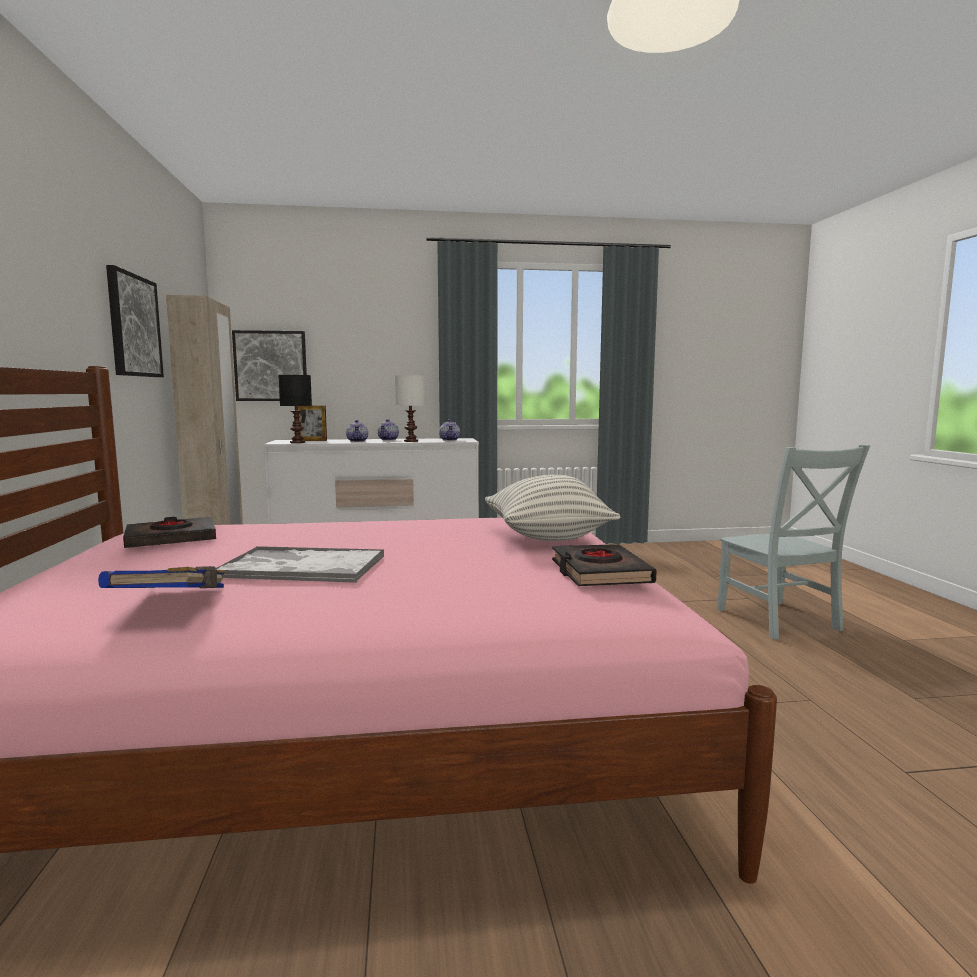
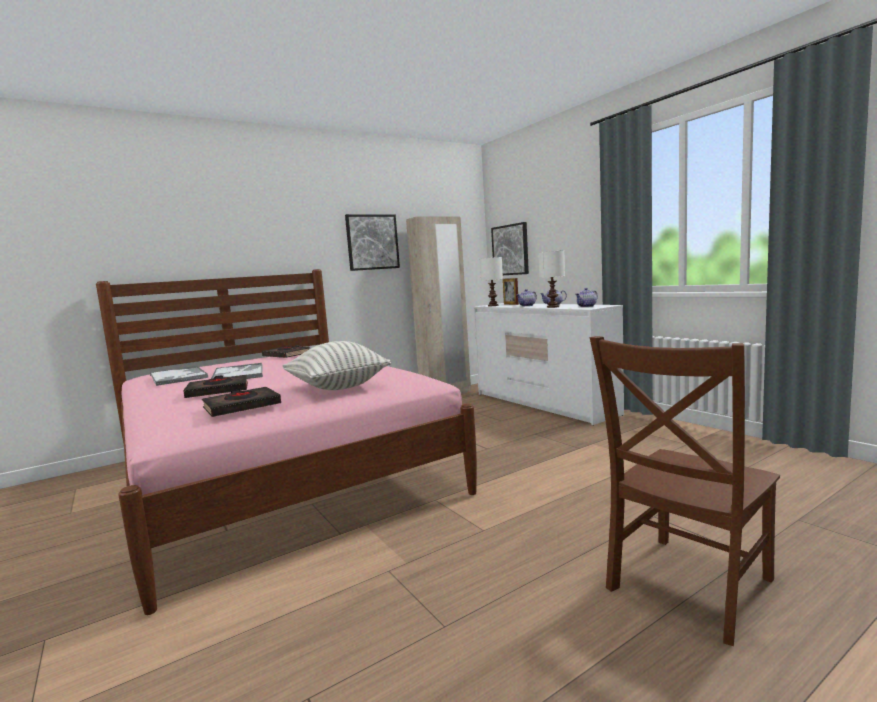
camera: 65 degrees right, 0 degrees up
(173, 604) = (178, 377): blue book -> tray
(297, 442) = (493, 305): black table lamp -> white table lamp
(451, 579) = (218, 391): none -> black book
(780, 621) = (686, 587): grey chair -> brown chair

